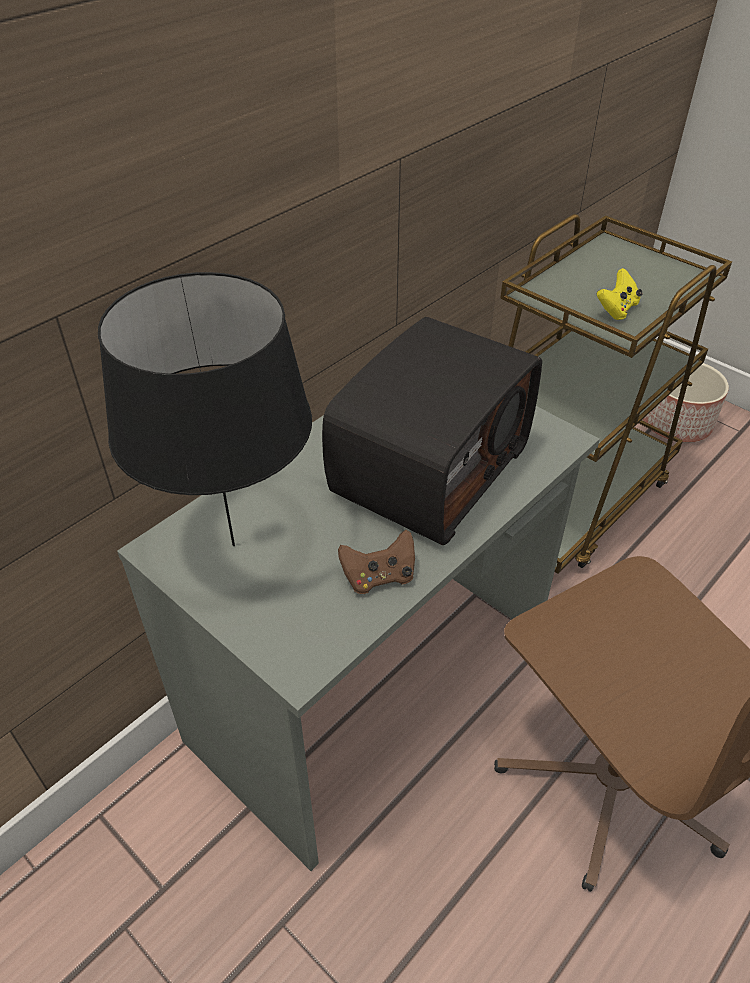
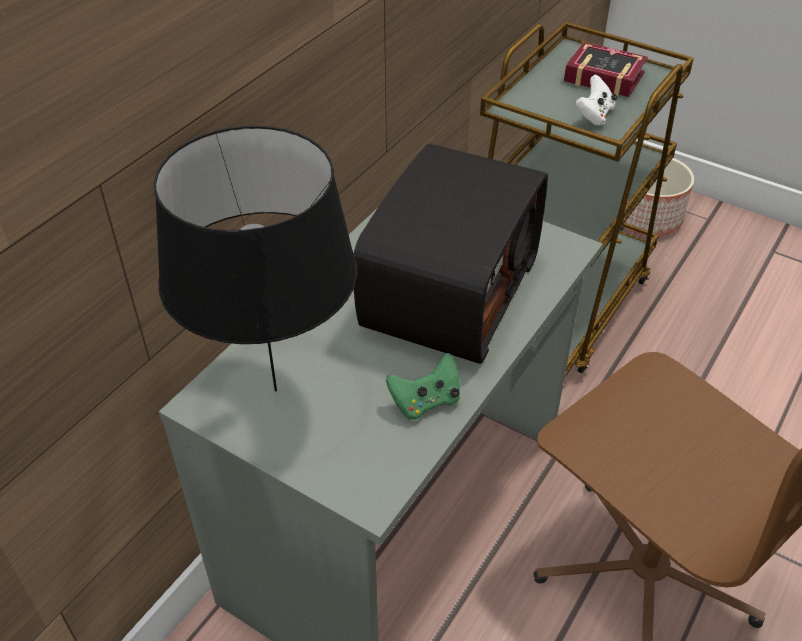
camera: 10 degrees left, 0 degrees up
(379, 577) = (426, 402): brown game controller -> green game controller
(616, 309) = (594, 115): yellow game controller -> white game controller
(633, 271) = (601, 75): none -> book

